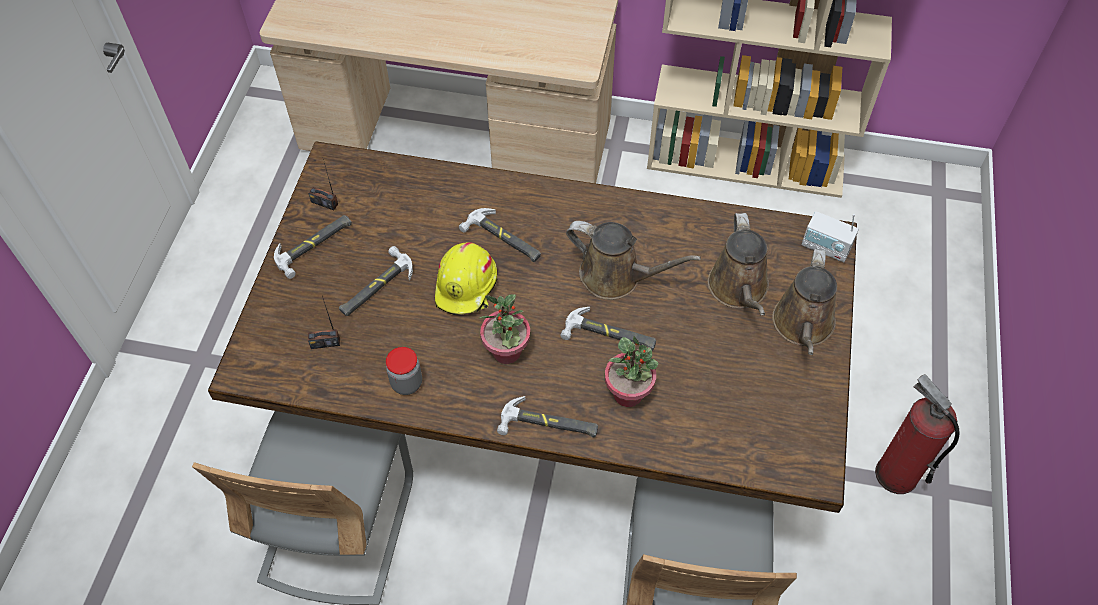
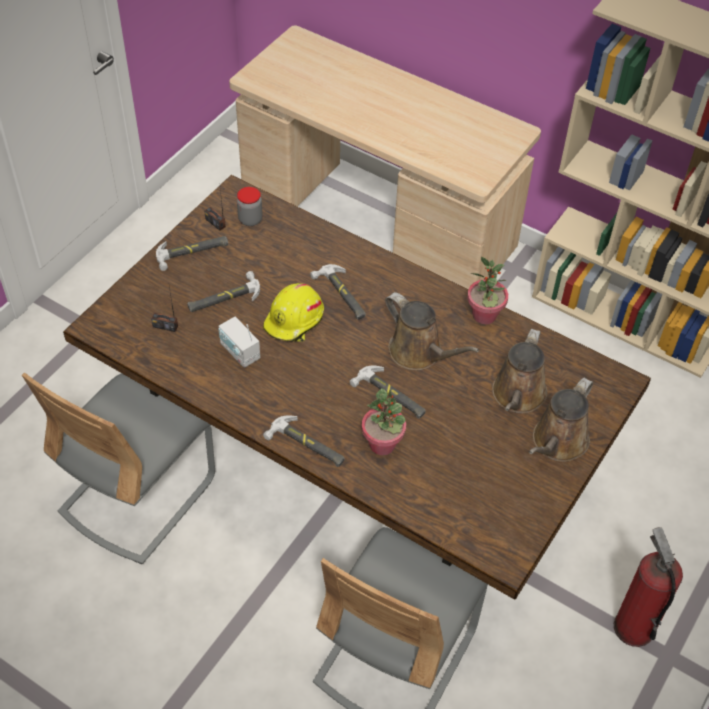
camera: 20 degrees right, 5 degrees down
(406, 383) = (212, 376): jar -> jar (250, 220)
(507, 351) = (301, 380): potted plant -> potted plant (484, 315)
(825, 248) = (611, 388): radio -> radio (240, 352)

